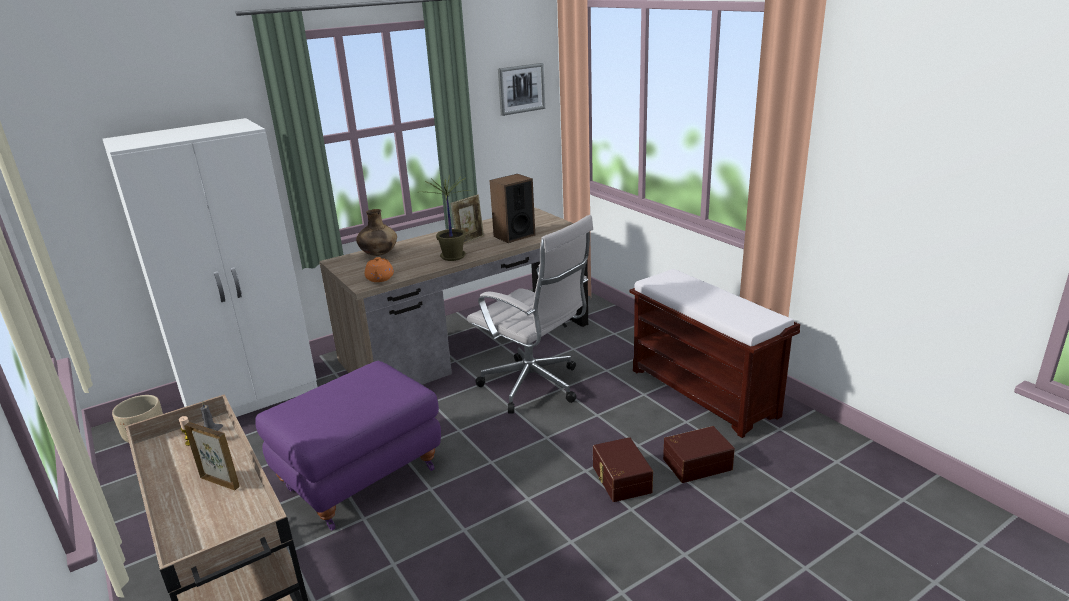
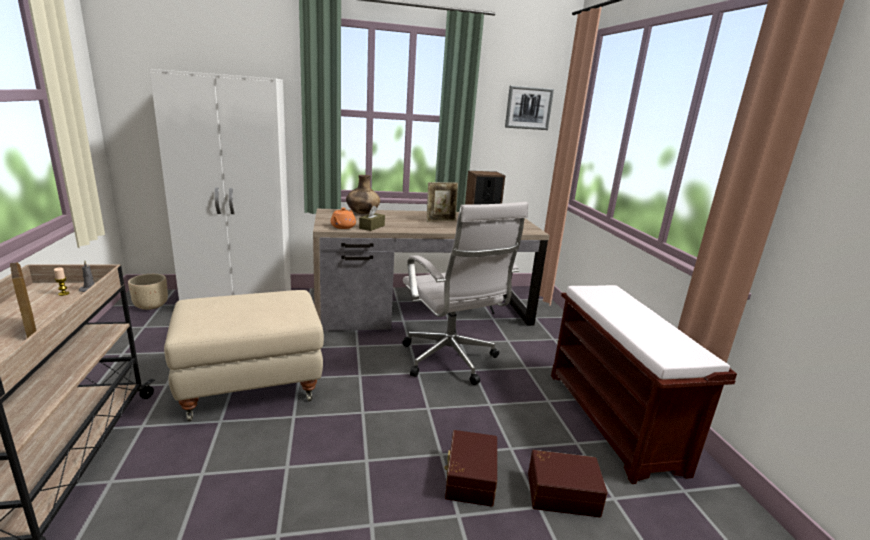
camera: 20 degrees right, 5 degrees down
(360, 476) = (252, 384): purple ottoman -> beige ottoman
(409, 270) = (372, 227): none -> brown tissue box
(453, 257) = (415, 227): potted plant -> none

